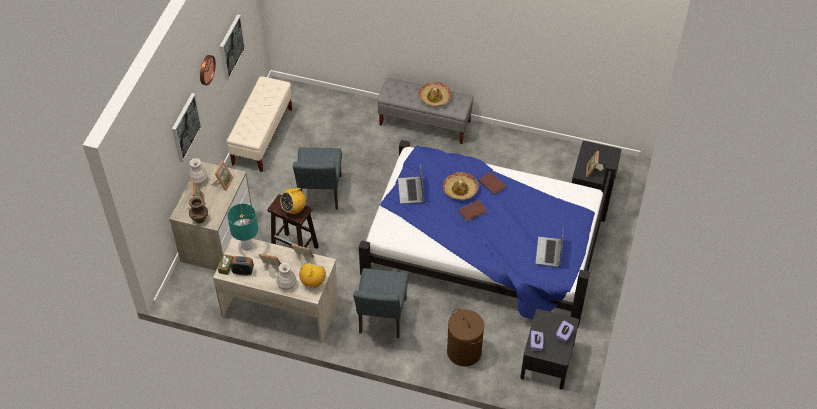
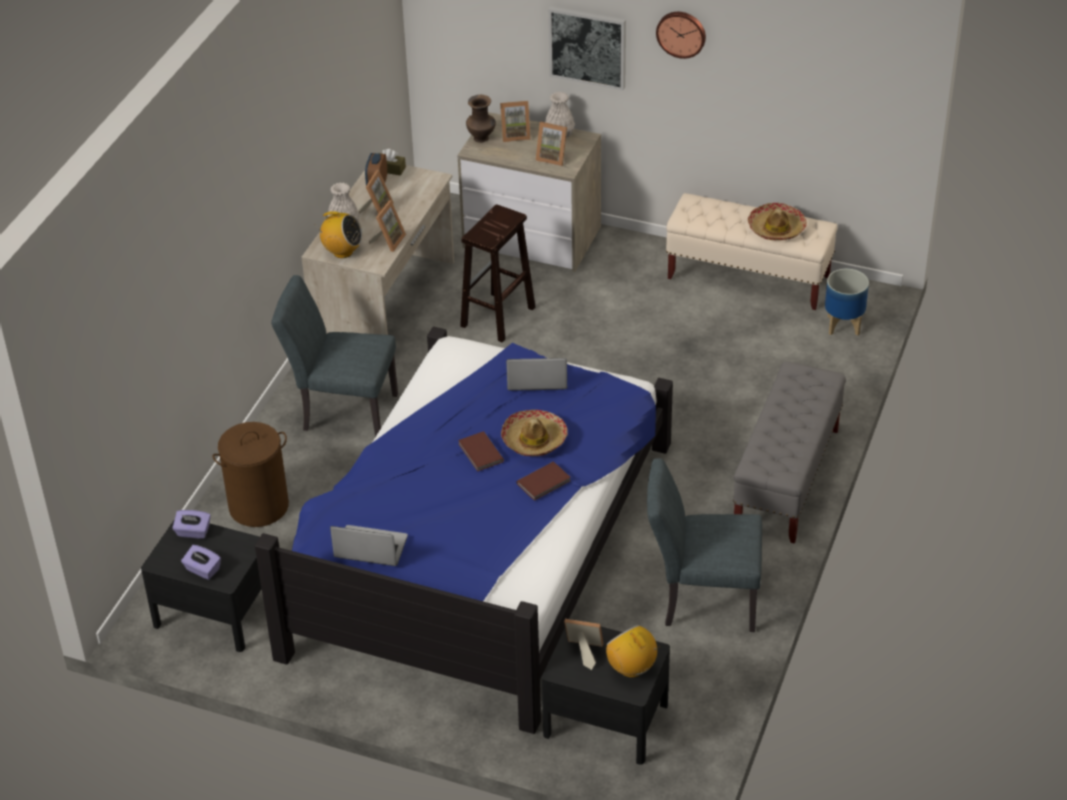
camera: 95 degrees right, 10 degrees down
(231, 47) = (776, 86): picture -> none
(247, 246) = (425, 187): turquoise table lamp -> none
(294, 209) = (492, 230): radio -> radio (631, 668)
(305, 98) = (844, 325): none -> planter
(320, 195) = (612, 344): grey chair -> grey chair (701, 600)
(434, 97) = (788, 433): hat -> hat (776, 228)

